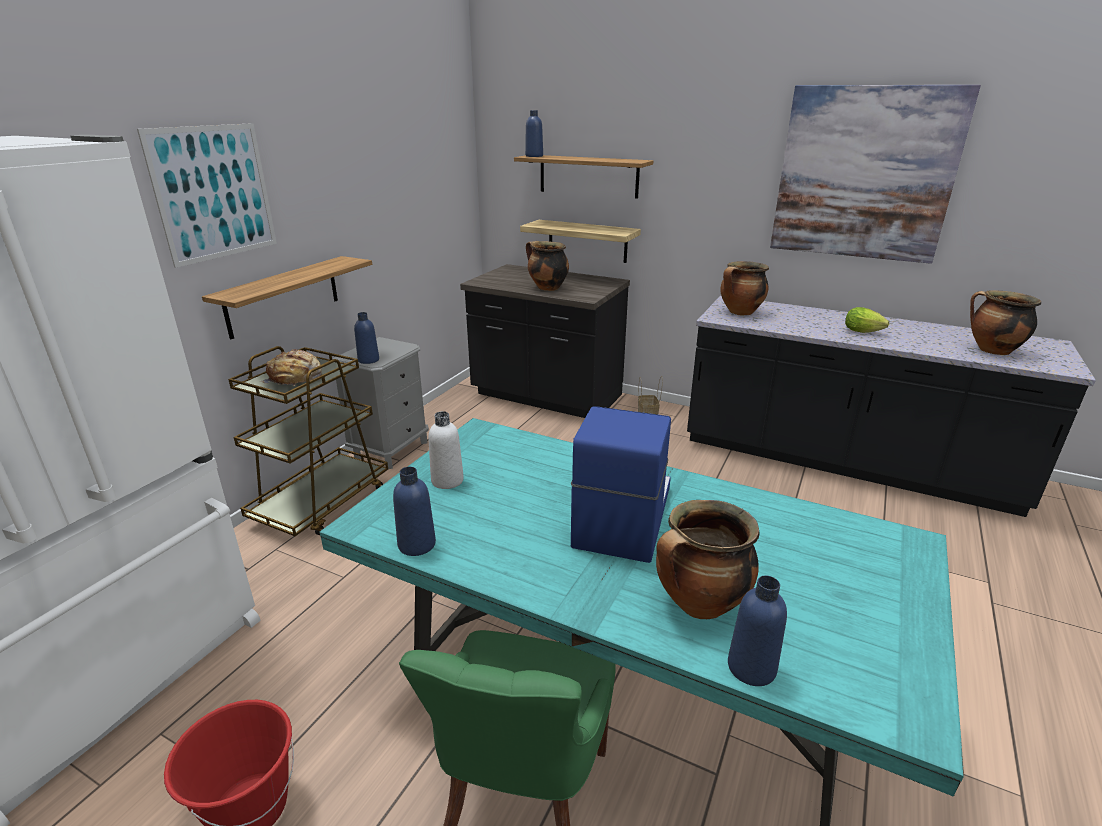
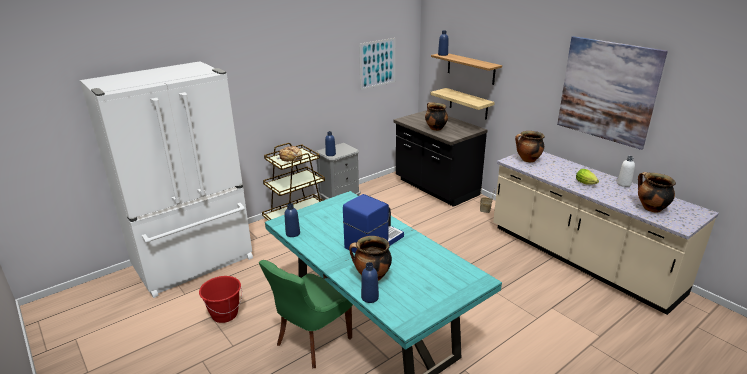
camera: 25 degrees right, 0 degrees up
(214, 193) = (269, 76): picture -> picture (377, 63)
(283, 296) = (295, 120): shelf -> none
(447, 481) = (320, 214): white bottle -> white bottle (623, 184)
(843, 462) = (580, 260): black counter -> beige counter

